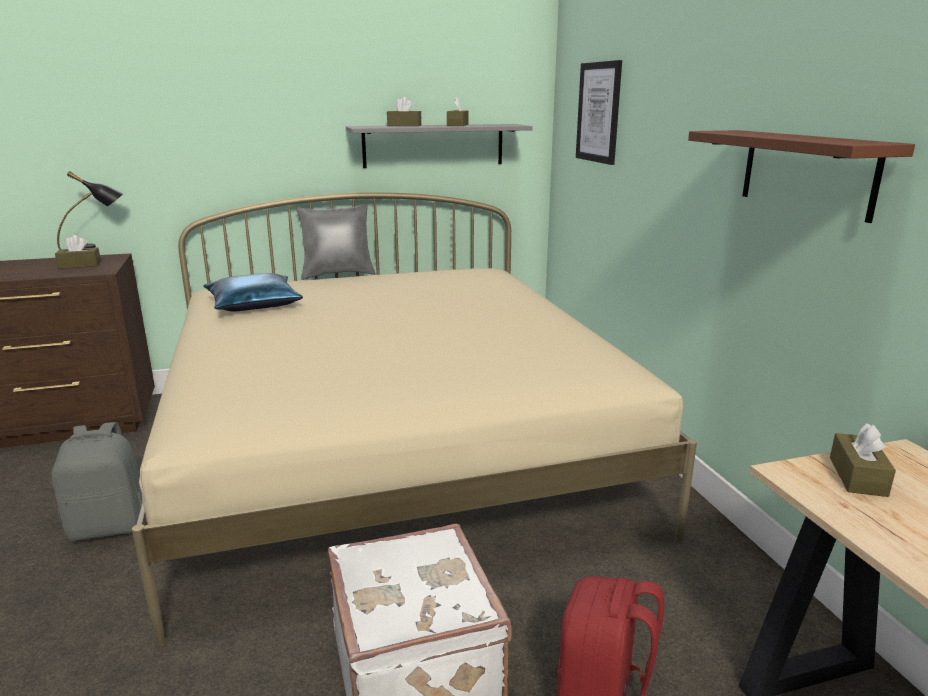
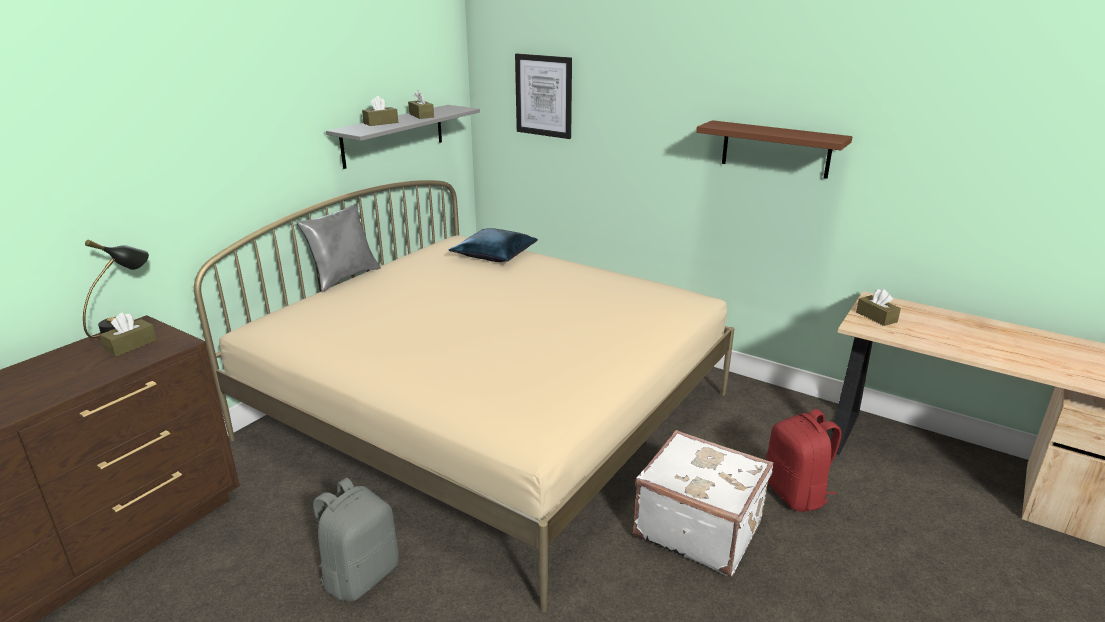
camera: 40 degrees left, 5 degrees up
(253, 304) = (343, 329): blue pillow -> blue pillow (494, 254)

